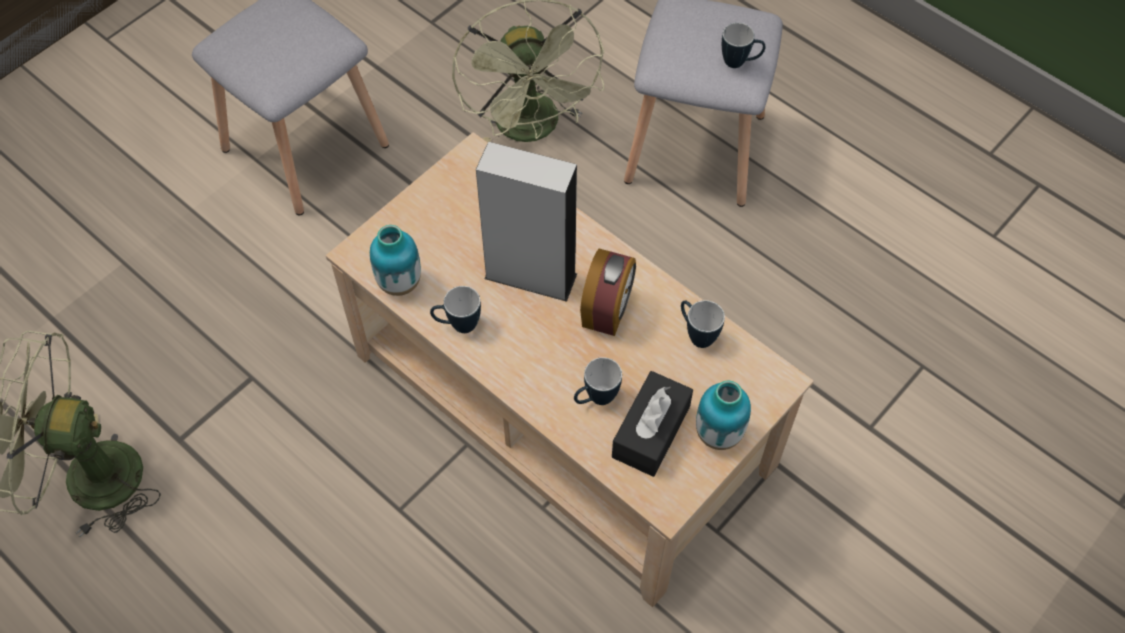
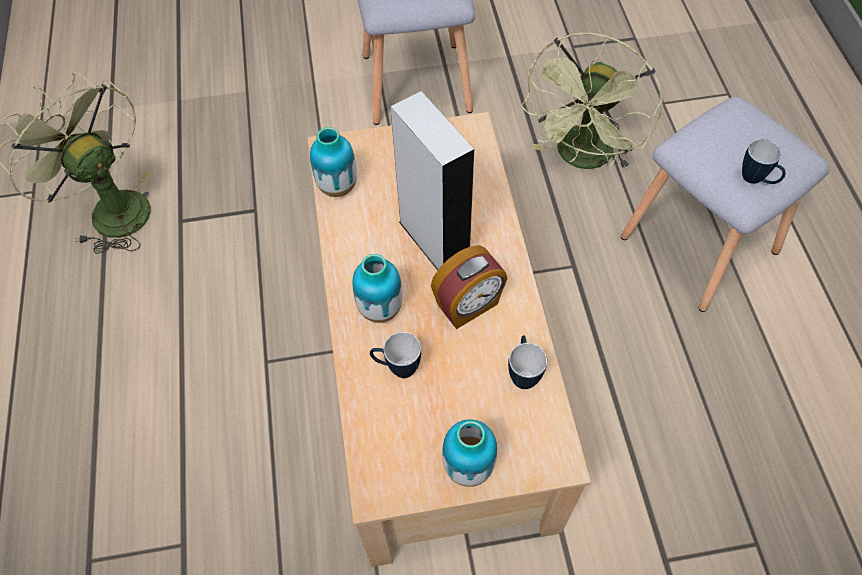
camera: 40 degrees right, 0 degrees up
(457, 325) = (349, 243): mug -> none
(537, 362) = (380, 309): none -> vase
(651, 431) = (416, 424): black tissue box -> none

